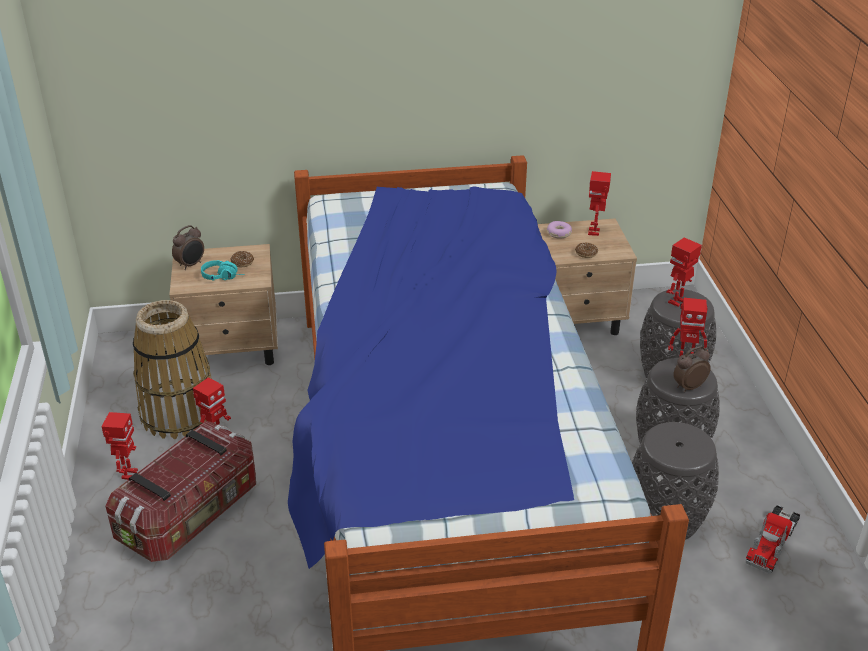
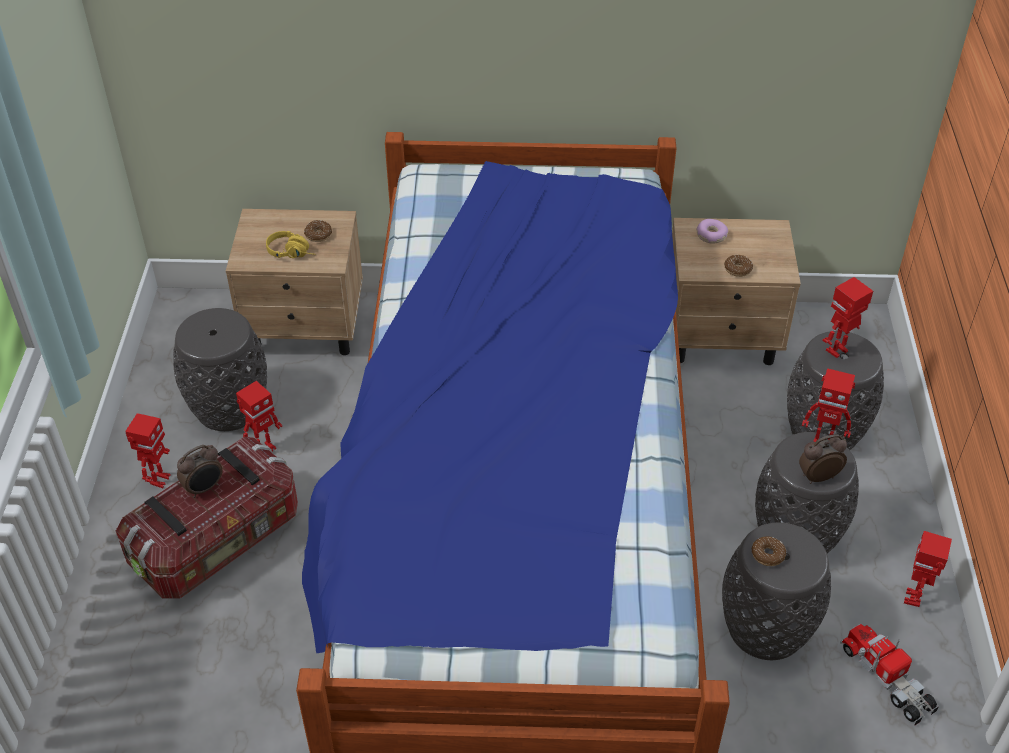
camera: 10 degrees right, 10 degrees up
(179, 413) = (229, 407): basket -> grey stool
(191, 265) = (258, 231): alarm clock -> alarm clock (204, 488)
(224, 276) = (293, 252): turquoise headphones -> yellow headphones
(594, 232) = (757, 238): toy robot -> toy robot (914, 598)
(666, 445) = (768, 555): none -> donut
(772, 542) = (887, 678): toy truck -> toy truck turned 105 degrees clockwise

